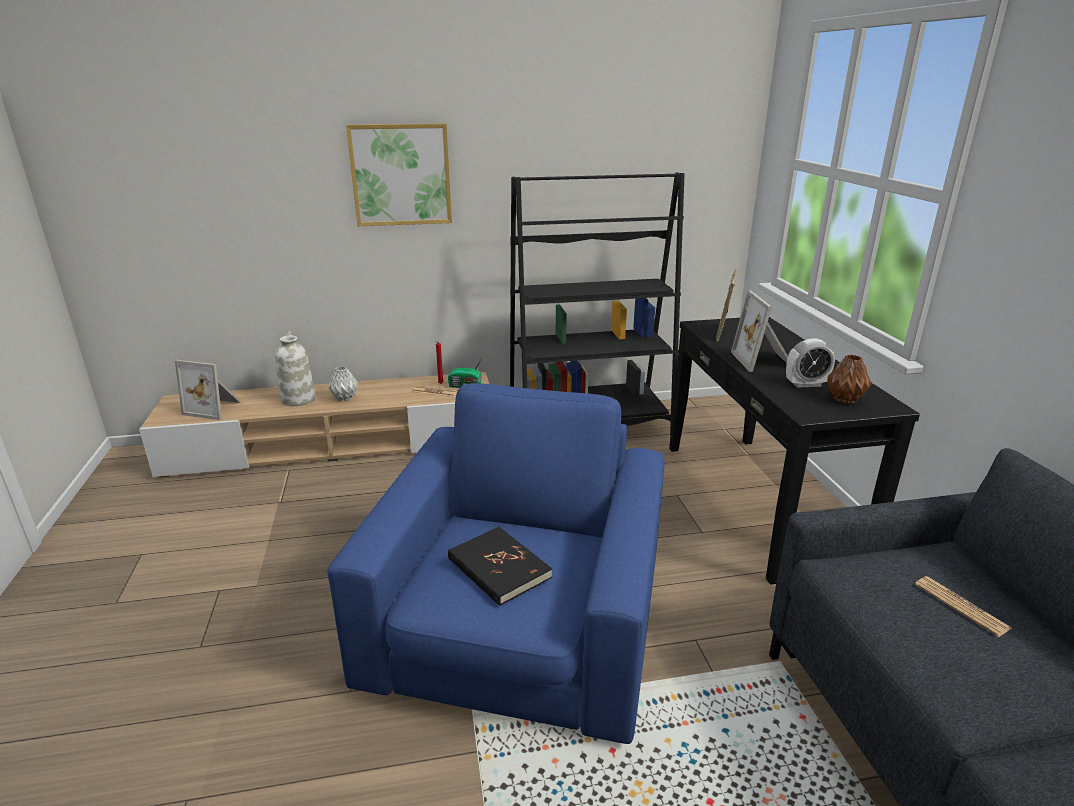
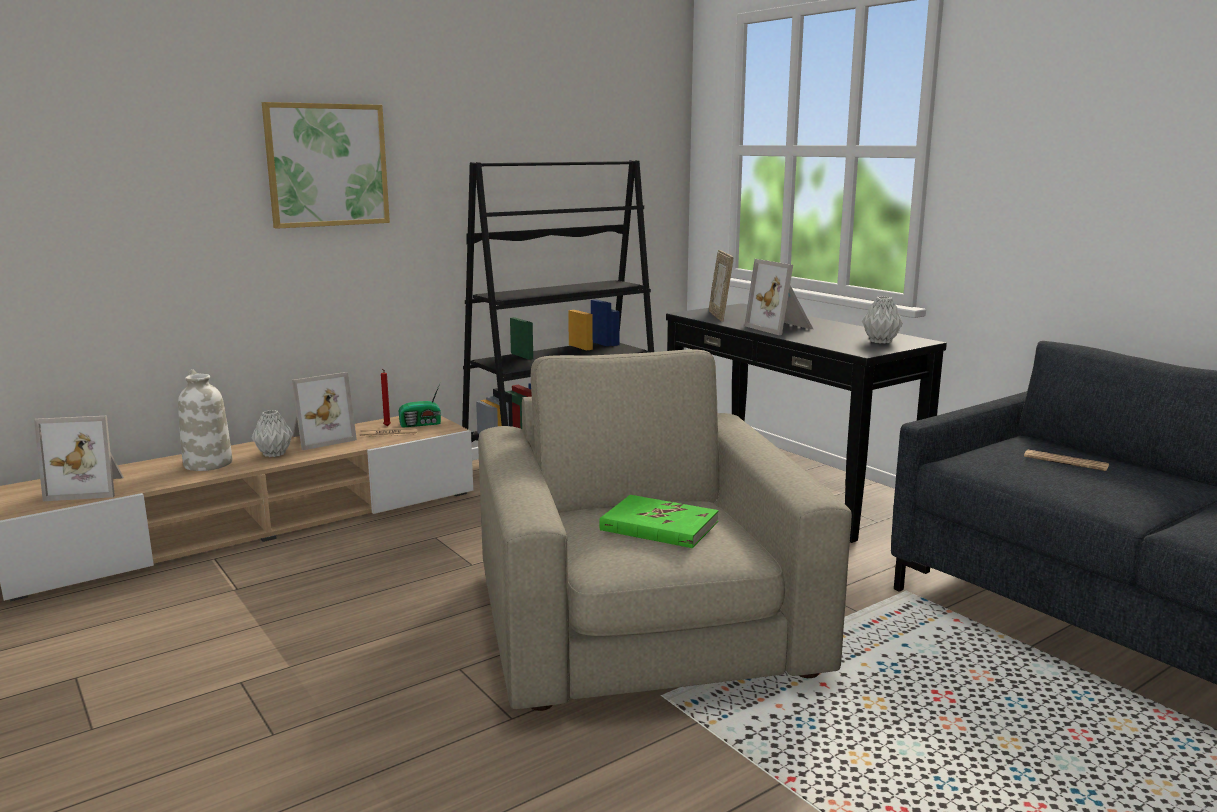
camera: 25 degrees left, 10 degrees down
(386, 388) = (320, 438): none -> picture frame
(498, 568) = (659, 526): black book -> green book
(519, 624) = (645, 623): blue armchair -> beige armchair
(806, 384) = (837, 337): alarm clock -> none
(844, 399) = (880, 341): brown vase -> grey vase

